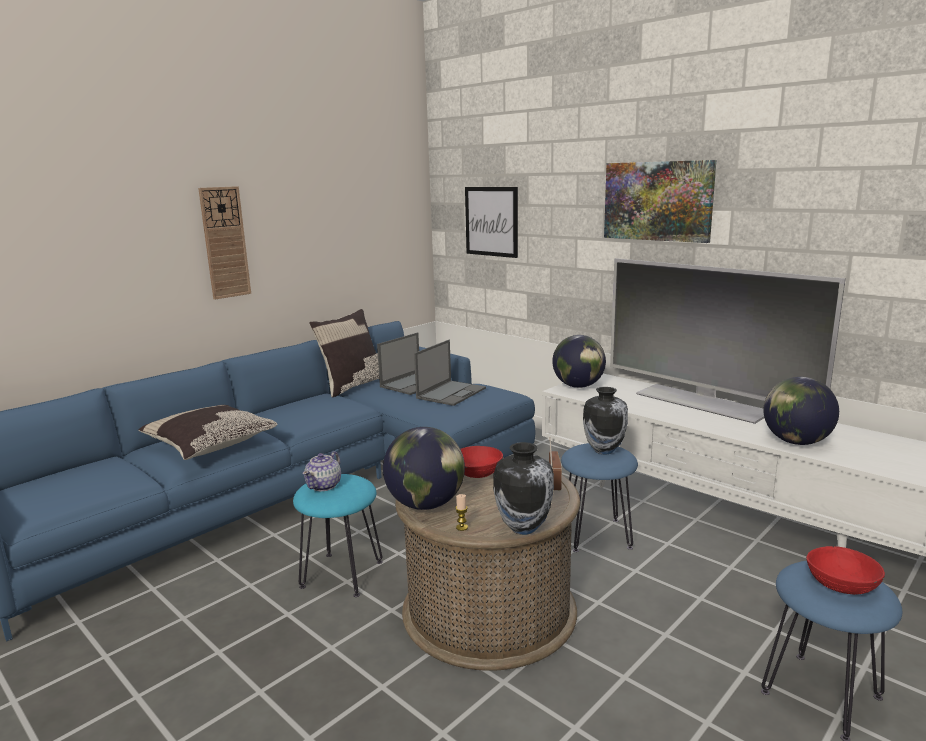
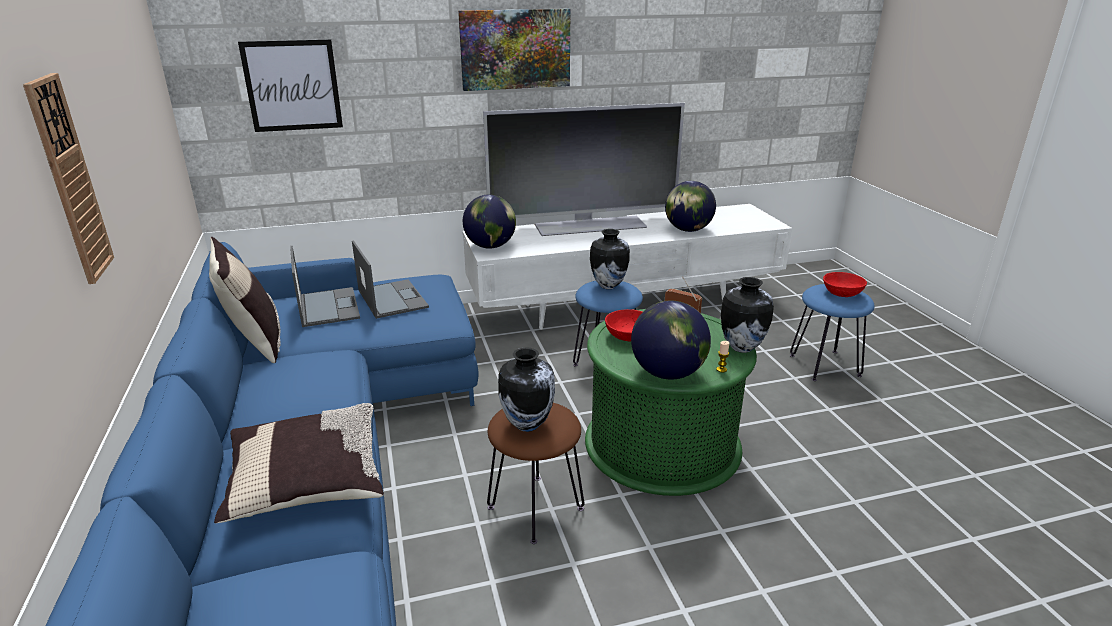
camera: 60 degrees left, 10 degrees up
(324, 485) = (527, 424): teapot -> vase
(342, 574) = (535, 508): turquoise stool -> brown stool
(489, 609) = (662, 444): brown coffee table -> green coffee table

